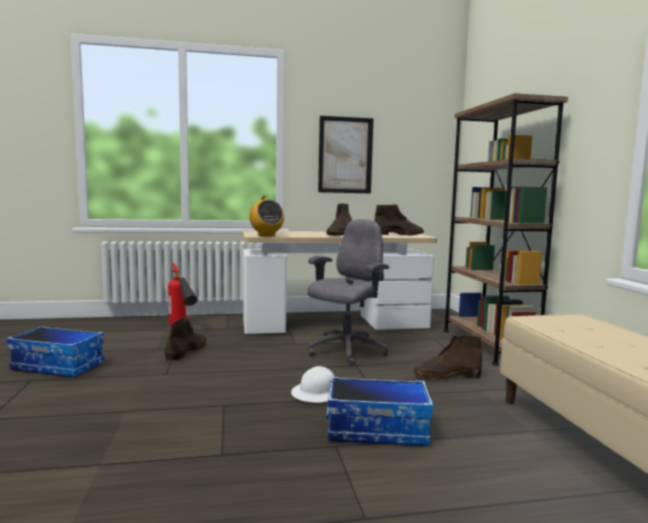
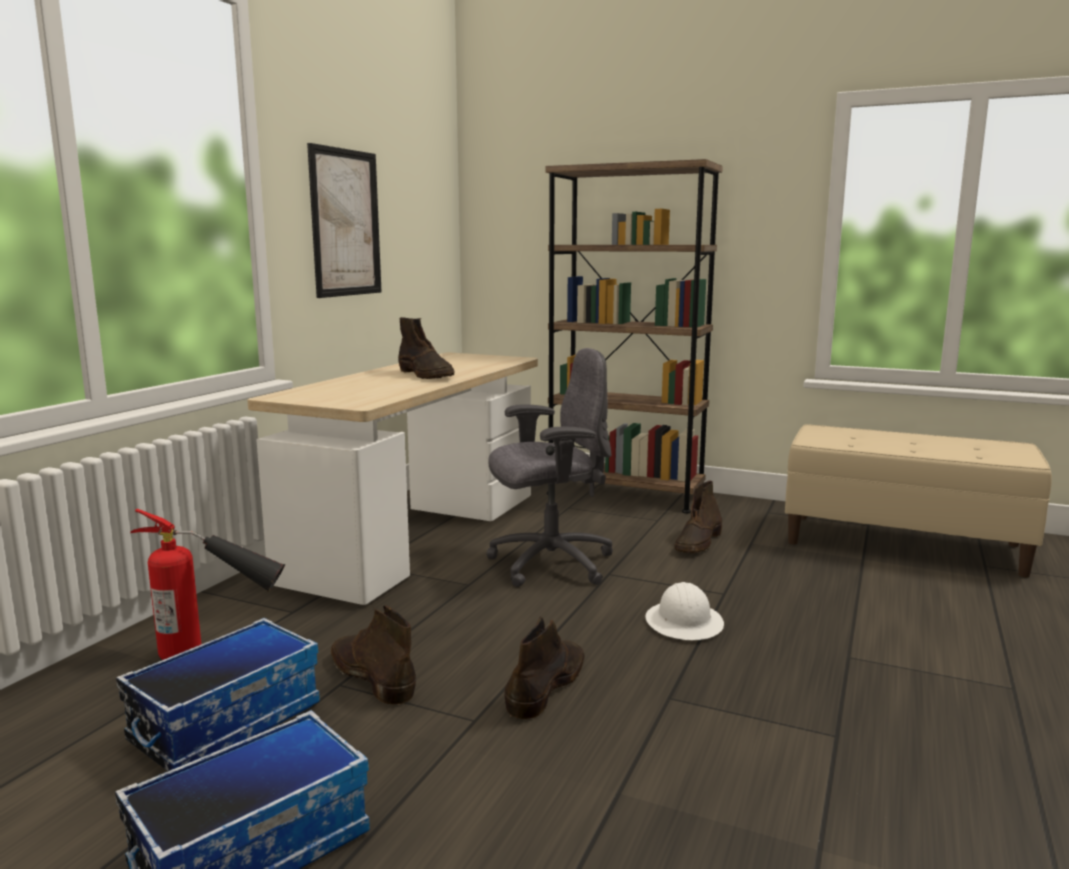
camera: 55 degrees left, 5 degrees up
(266, 235) = (372, 400): radio -> none
(346, 351) = (549, 564): grey office chair -> grey office chair turned 90 degrees clockwise
(377, 430) = (820, 622): storage box -> storage box (226, 722)
(399, 234) = (478, 360): brown boot -> brown boot (547, 685)

